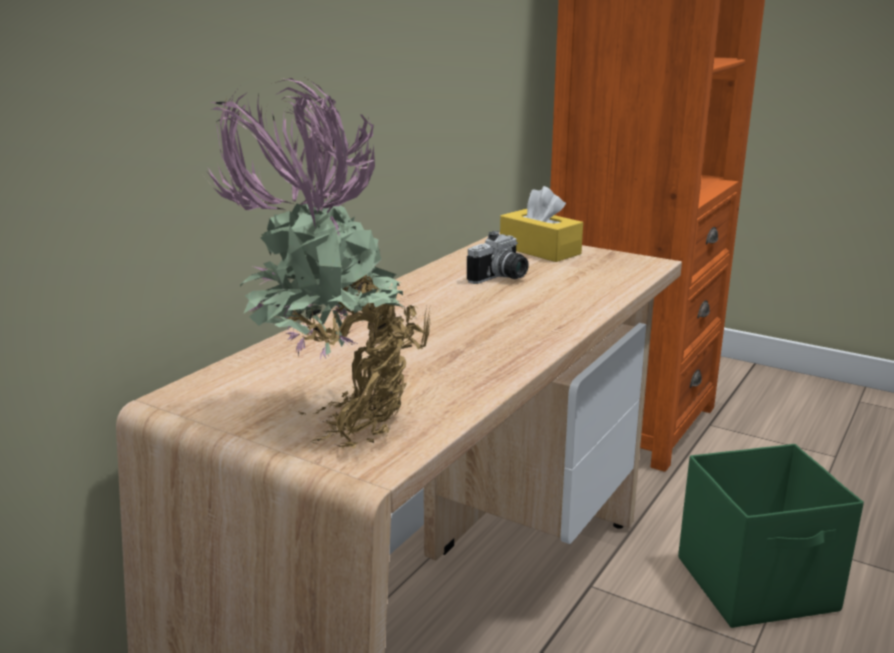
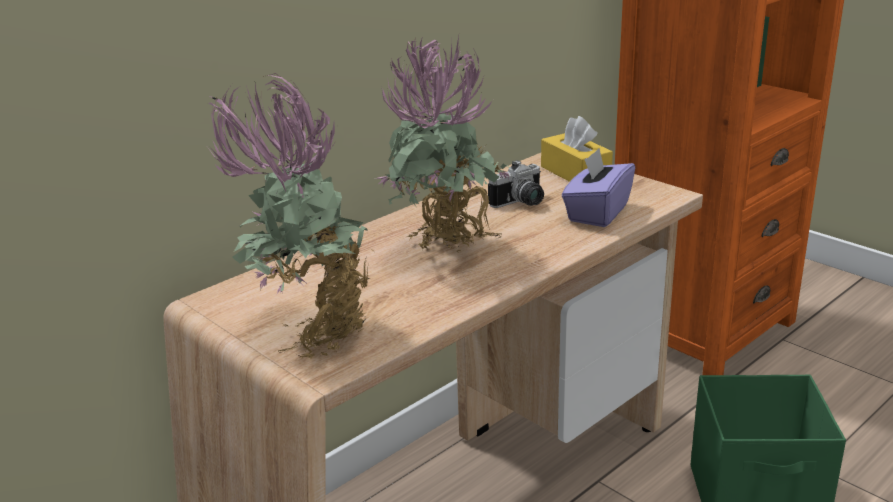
camera: 15 degrees right, 5 degrees up
(450, 326) = (448, 251): none -> potted plant
(588, 282) = (597, 213): none -> purple tissue box

